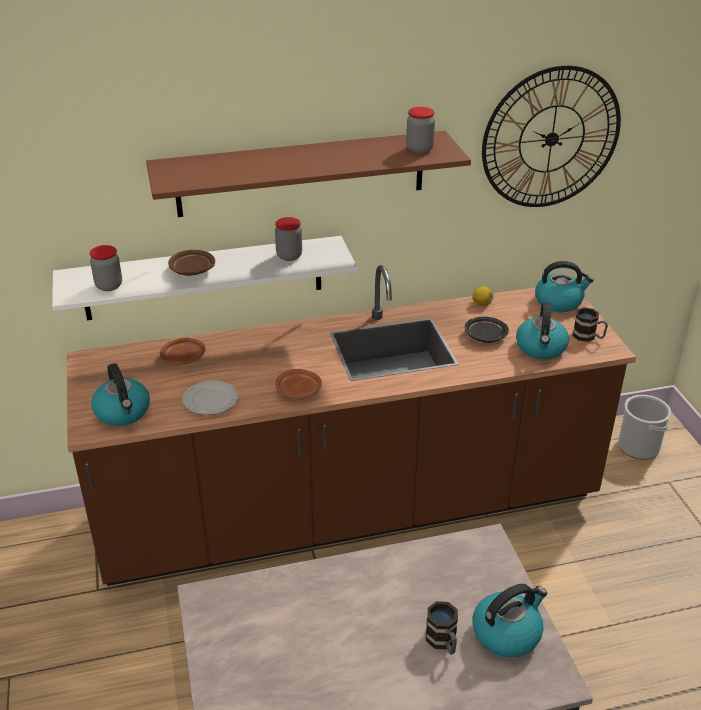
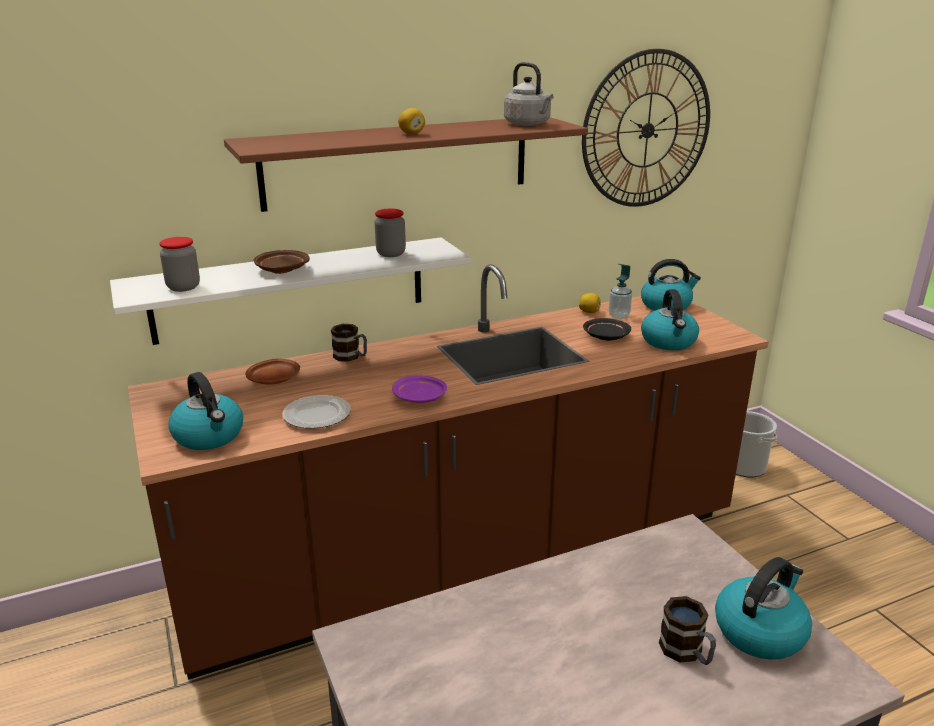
camera: 10 degrees left, 10 degrees down
(299, 391) = (420, 398): brown plate -> purple plate
(306, 162) = (411, 134): none -> lemon
(419, 149) = (528, 124): jar -> grey kettle
(508, 311) = (619, 316): none -> soap dispenser
(588, 337) = (711, 329): mug -> mug (351, 357)

